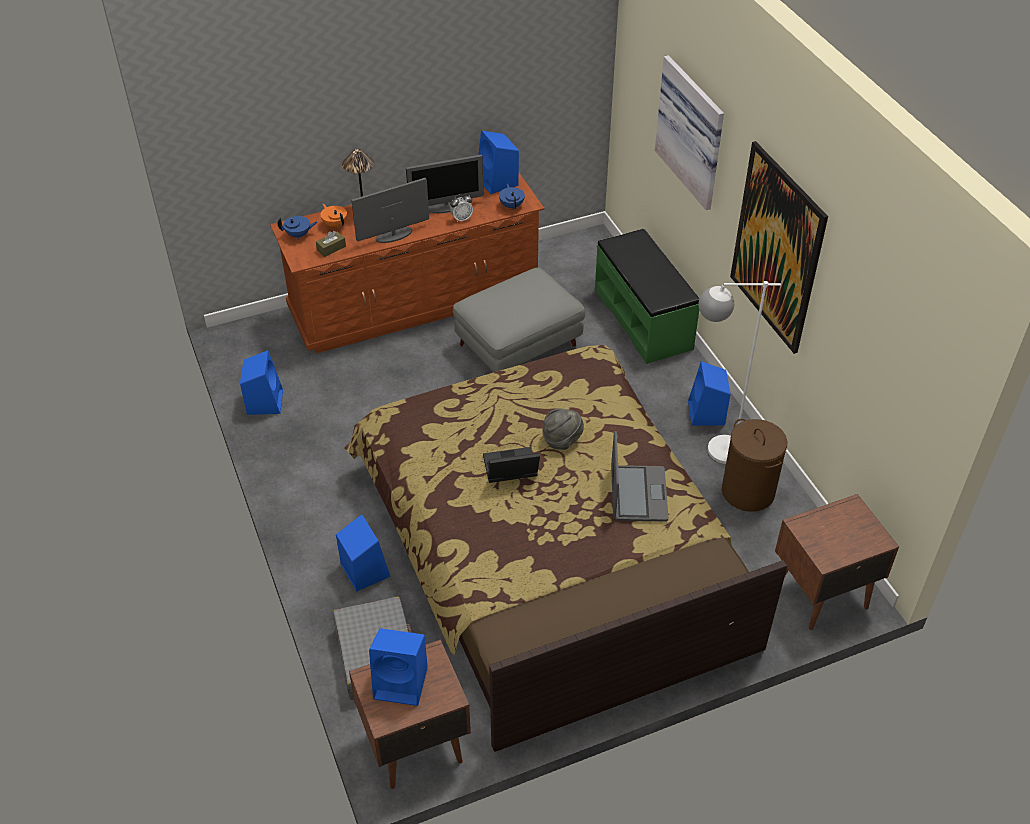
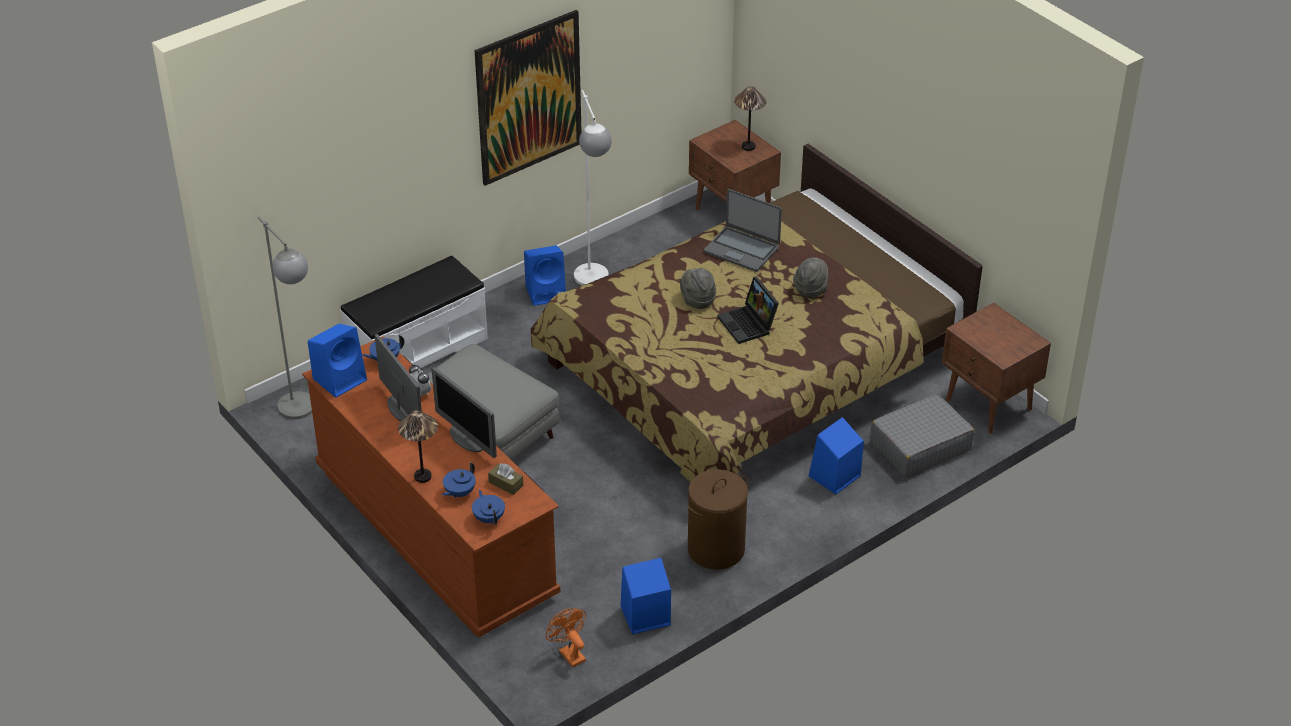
camera: 105 degrees left, 5 degrees down
(252, 353) = (569, 653): none -> orange fan
(335, 224) = (459, 493): orange teapot -> blue teapot
(402, 683) = (996, 339): blue speaker -> none
(551, 536) = (811, 289): none -> grey hat
(580, 249) = (303, 414): none -> grey floor lamp
(637, 494) = (742, 249): laptop -> laptop turned 135 degrees counterclockwise
(643, 319) = (417, 349): green bench -> white bench
(693, 131) = (384, 137): picture -> none
(747, 491) = (637, 259): brown laundry basket -> brown laundry basket (715, 549)
(836, 544) = (748, 147): none -> table lamp

